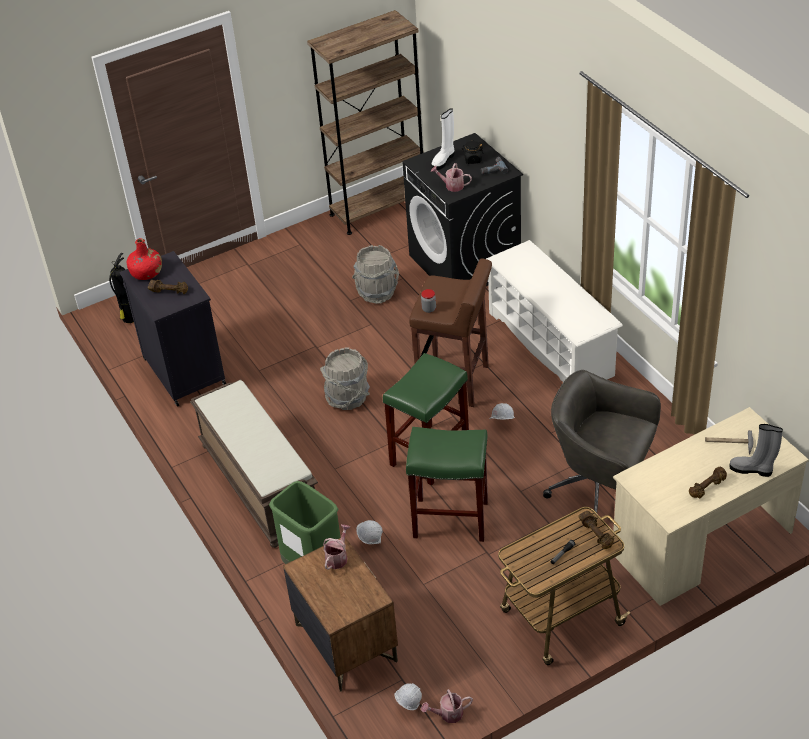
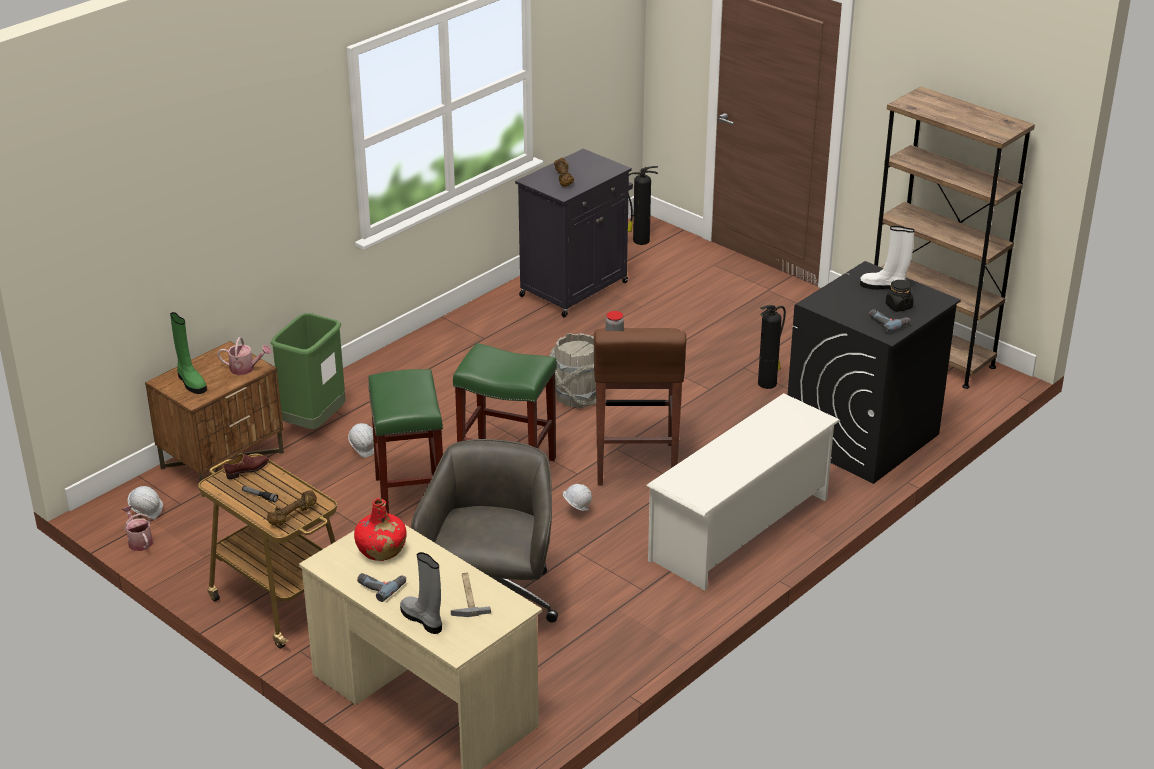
camera: 70 degrees right, 10 degrees down
(146, 272) = (588, 161): red bottle -> red bottle (381, 550)
(258, 484) = (425, 366): brown bench -> none
(344, 599) = (190, 382): none -> green boot
(377, 292) = (768, 383): grey bucket -> fire extinguisher
(452, 186) = (833, 300): watering can -> none
(522, 558) = (247, 470): none -> brown shoe
(707, 488) = (381, 586): brown dumbbell -> power drill
(752, 469) = (423, 620): grey boot -> grey boot turned 45 degrees counterclockwise

